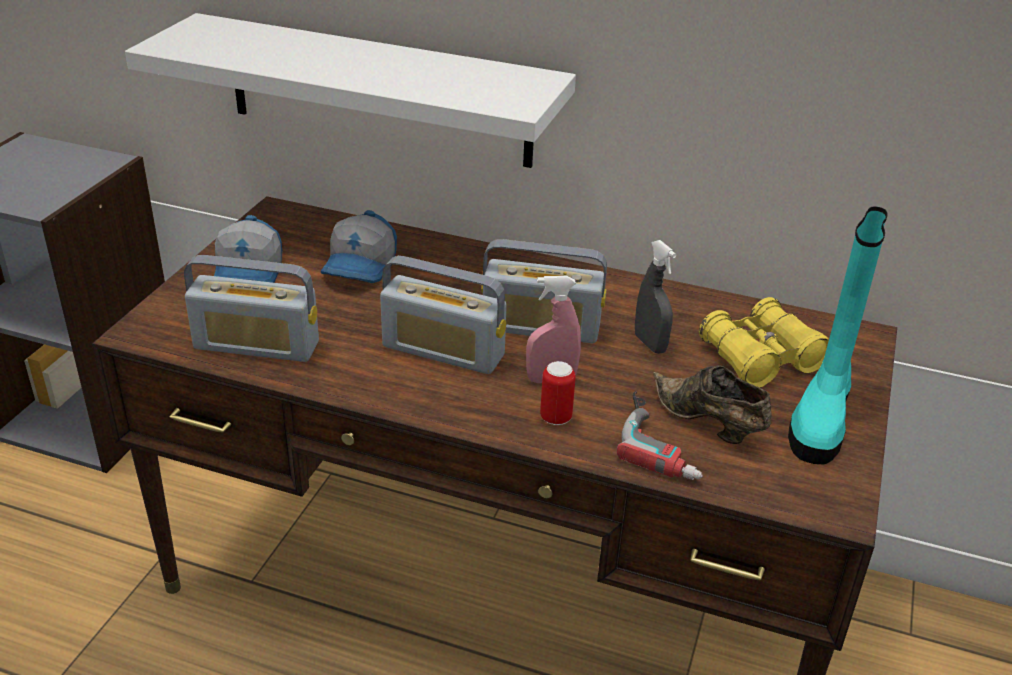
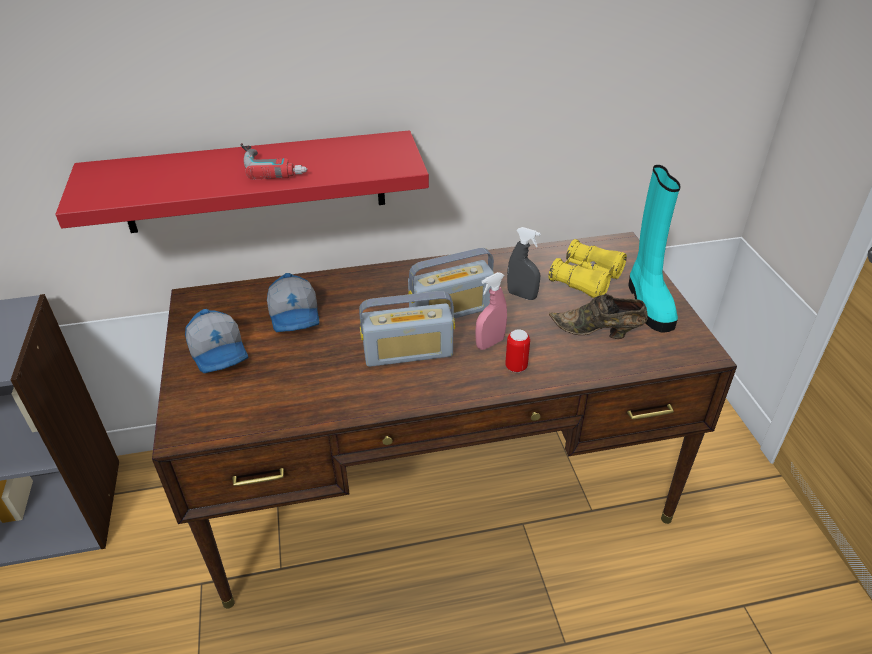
camera: 30 degrees left, 5 degrees up
(257, 345) = (280, 404): radio -> none
(378, 91) = (254, 182): white shelf -> red shelf
(664, 442) = (587, 354): power drill -> power drill (273, 164)

